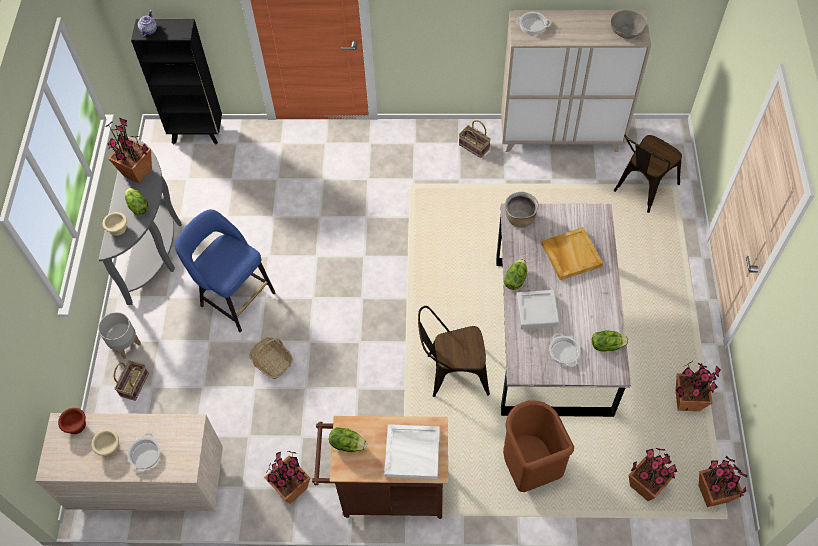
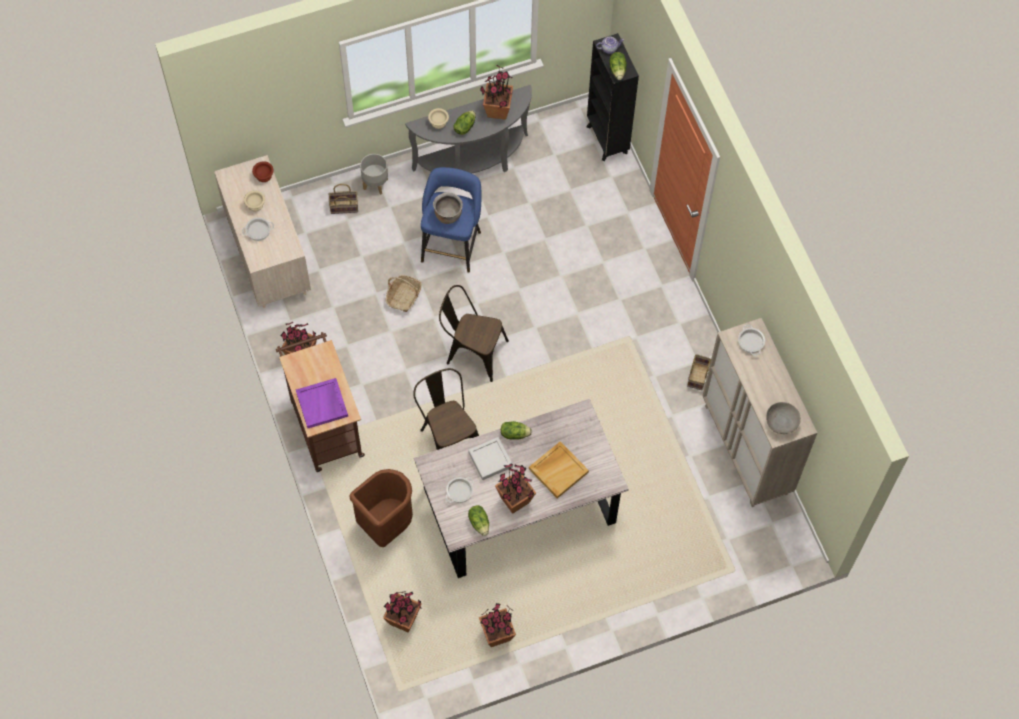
camera: 65 degrees right, 5 degrees up
(347, 443) = (312, 357): lettuce -> lettuce (618, 70)
(413, 452) = (322, 404): white tray -> purple tray
(519, 219) = (579, 418): brown cooking pot -> brown cooking pot (448, 215)
(641, 189) = (714, 540): brown chair -> brown chair (472, 352)
(713, 494) = (416, 676): potted plant -> potted plant (514, 501)

